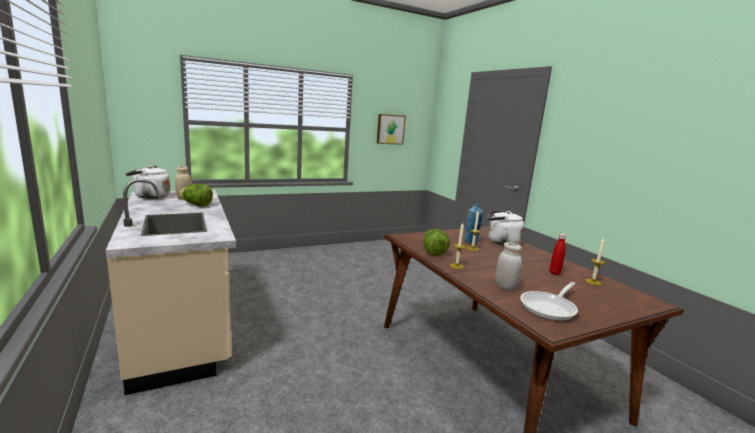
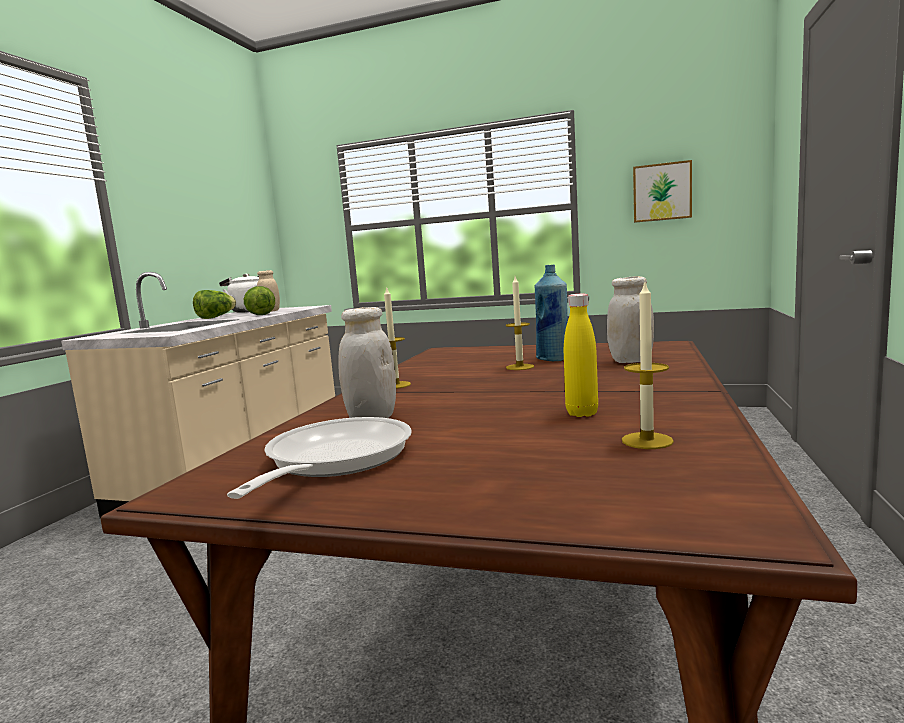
camera: 45 degrees right, 5 degrees down
(433, 252) = (424, 367): lettuce -> lettuce (215, 317)
(501, 242) = (631, 361): white kettle -> white jar
(550, 308) = (332, 461): frying pan -> frying pan turned 105 degrees clockwise
(554, 273) = (582, 413): red bottle -> yellow bottle

